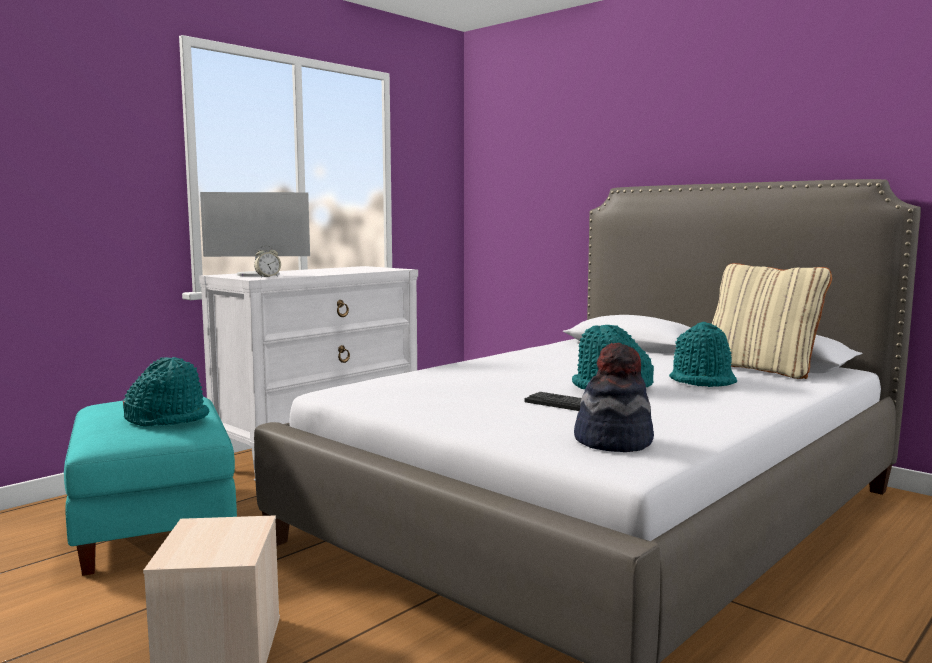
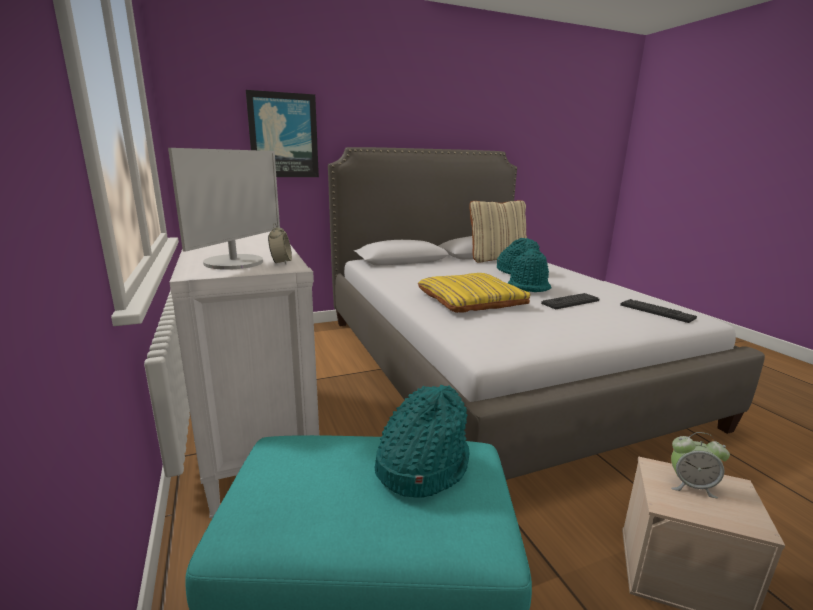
camera: 65 degrees left, 10 degrees up
(228, 535) = (691, 486): none -> alarm clock
(498, 375) = (471, 300): none -> yellow pillow
(558, 179) = (283, 136): none -> picture
(613, 442) = (656, 311): hat -> keyboard

